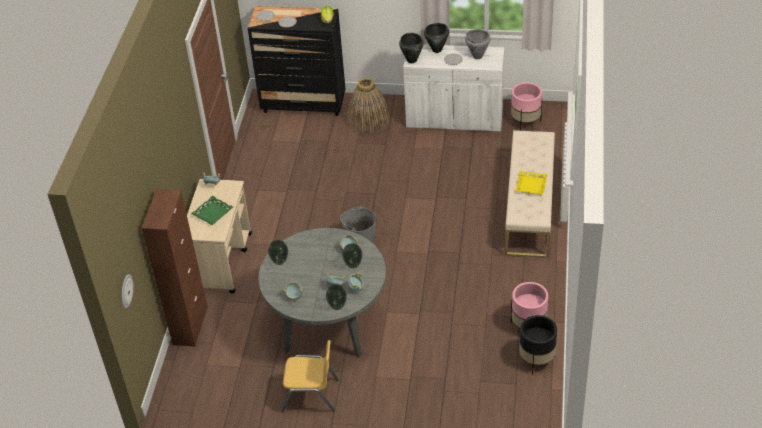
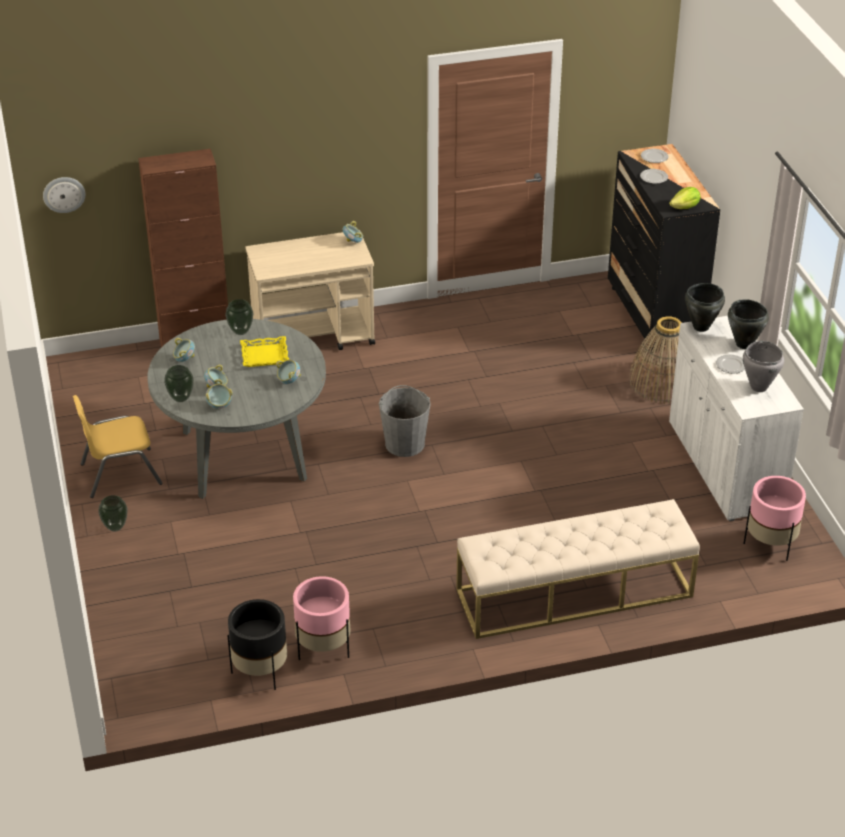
camera: 65 degrees right, 5 degrees down
(212, 213) = (302, 257): green tray -> none
(310, 395) = (120, 473): yellow chair -> yellow chair turned 90 degrees clockwise
(353, 265) = (260, 392): vase -> vase (115, 527)
(531, 185) = (554, 544): yellow tray -> yellow tray (265, 355)

